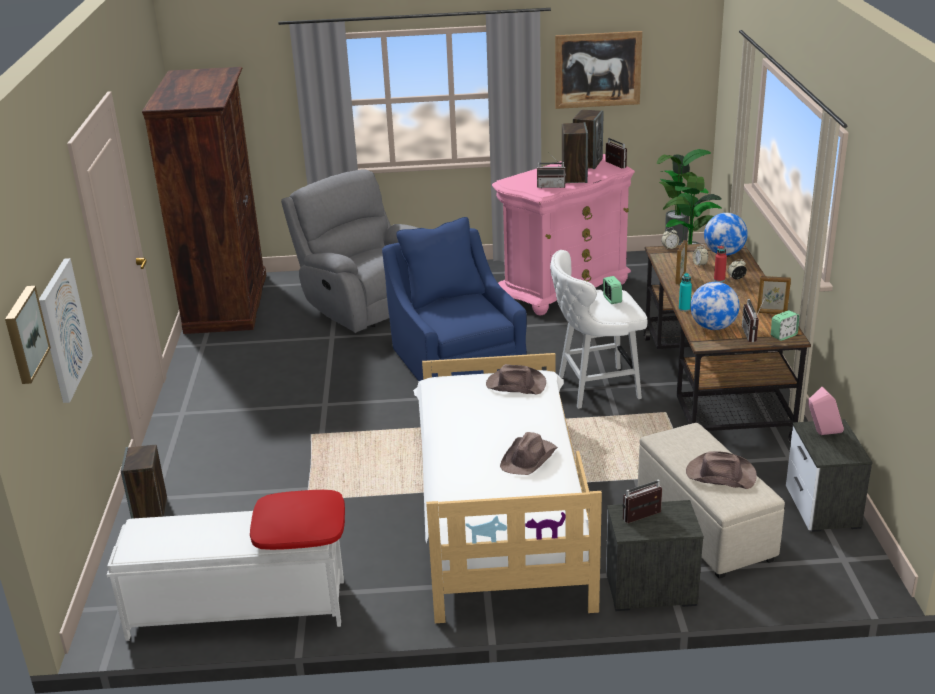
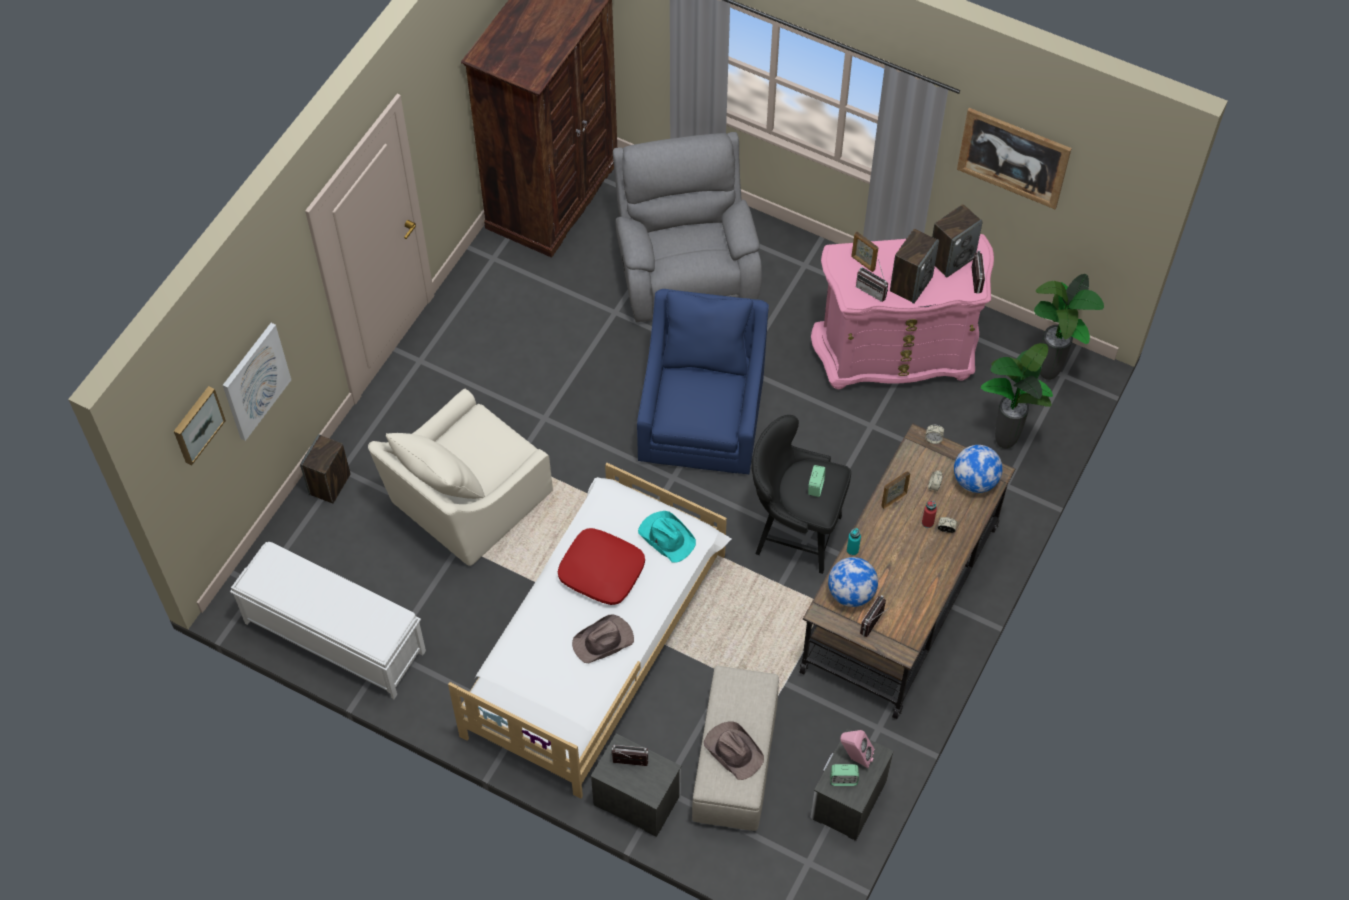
camera: 30 degrees right, 30 degrees up
(297, 472) = (467, 501): none -> beige armchair
(299, 530) = (376, 629): red pillow -> red pillow (601, 572)
(515, 384) = (666, 537): brown hat -> turquoise hat
(594, 388) = (793, 533): white stool -> black stool
(771, 313) = (923, 603): picture frame -> picture frame (863, 263)
(783, 336) = (899, 643): alarm clock -> alarm clock (843, 780)

